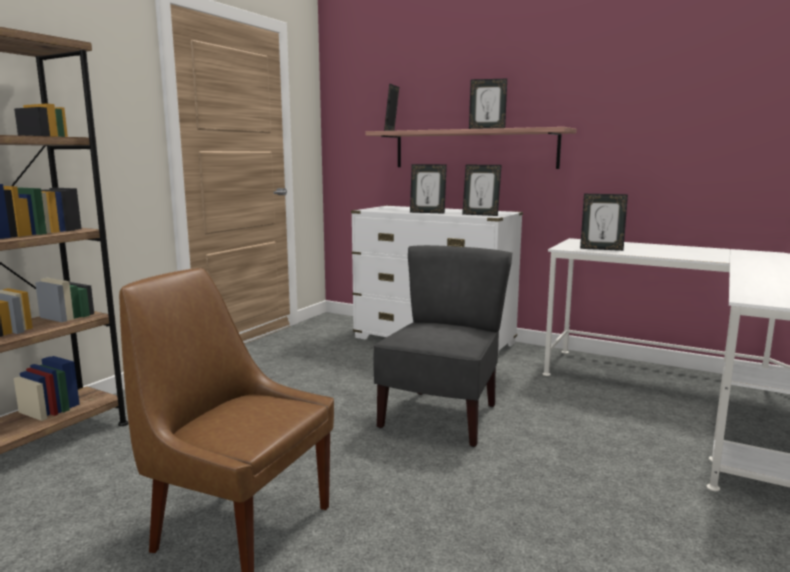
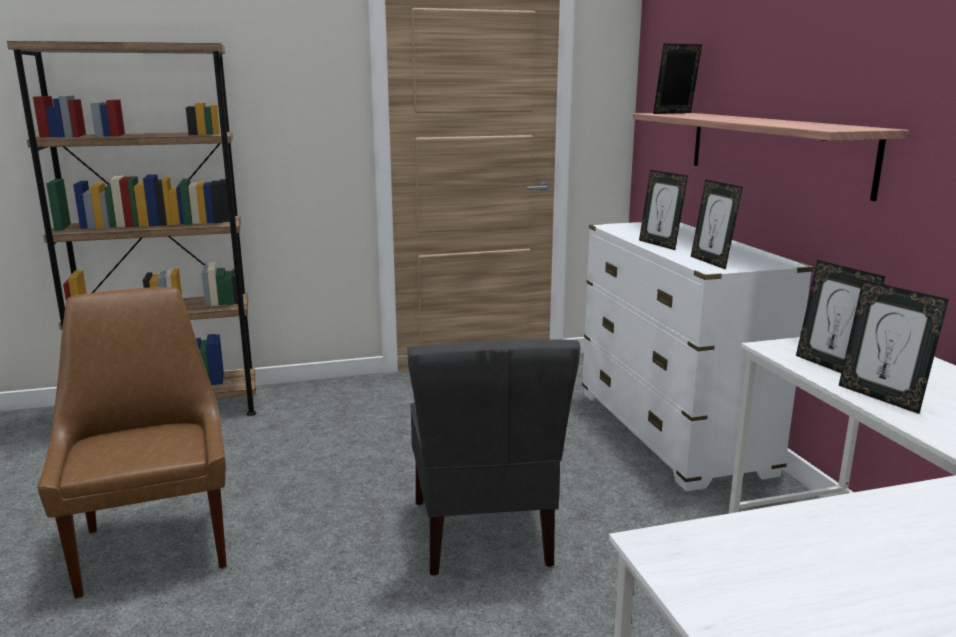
camera: 45 degrees right, 5 degrees up
(441, 417) = (484, 533): grey chair -> grey chair turned 105 degrees clockwise
(487, 129) = (765, 121): picture frame -> picture frame (881, 397)

